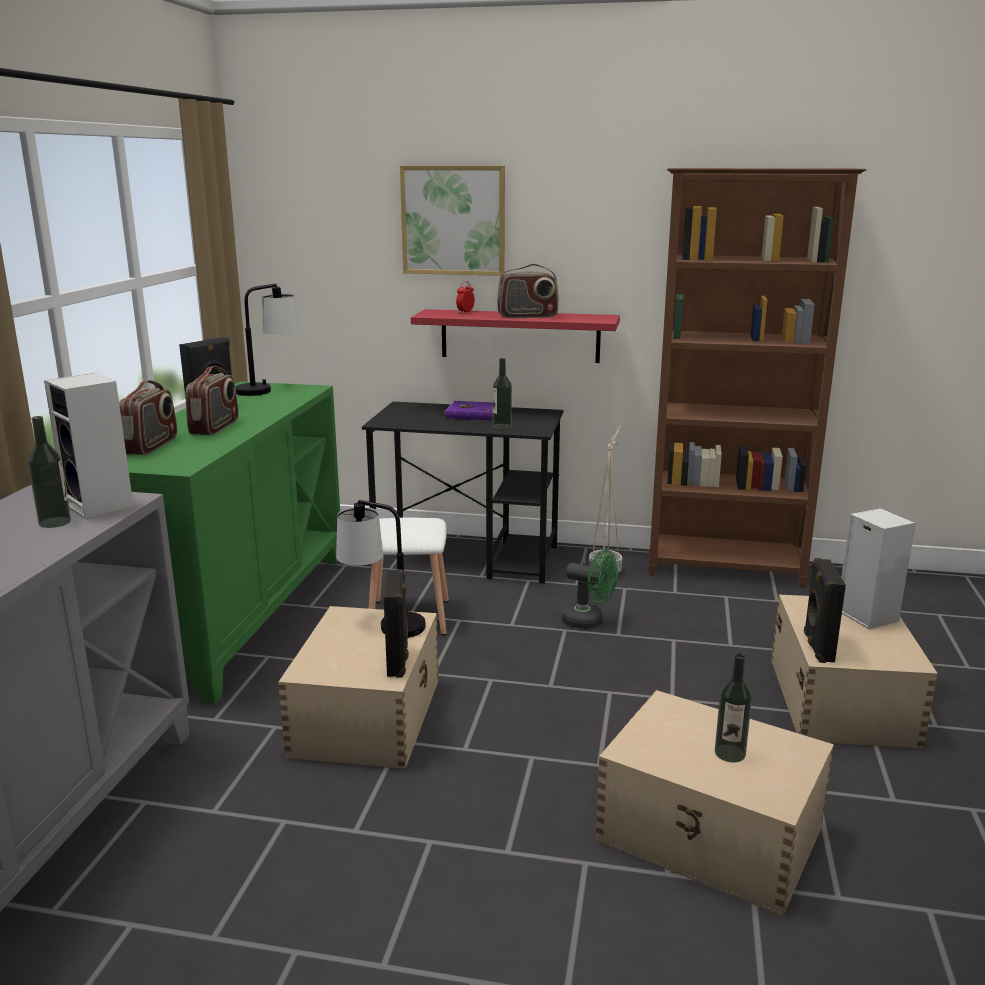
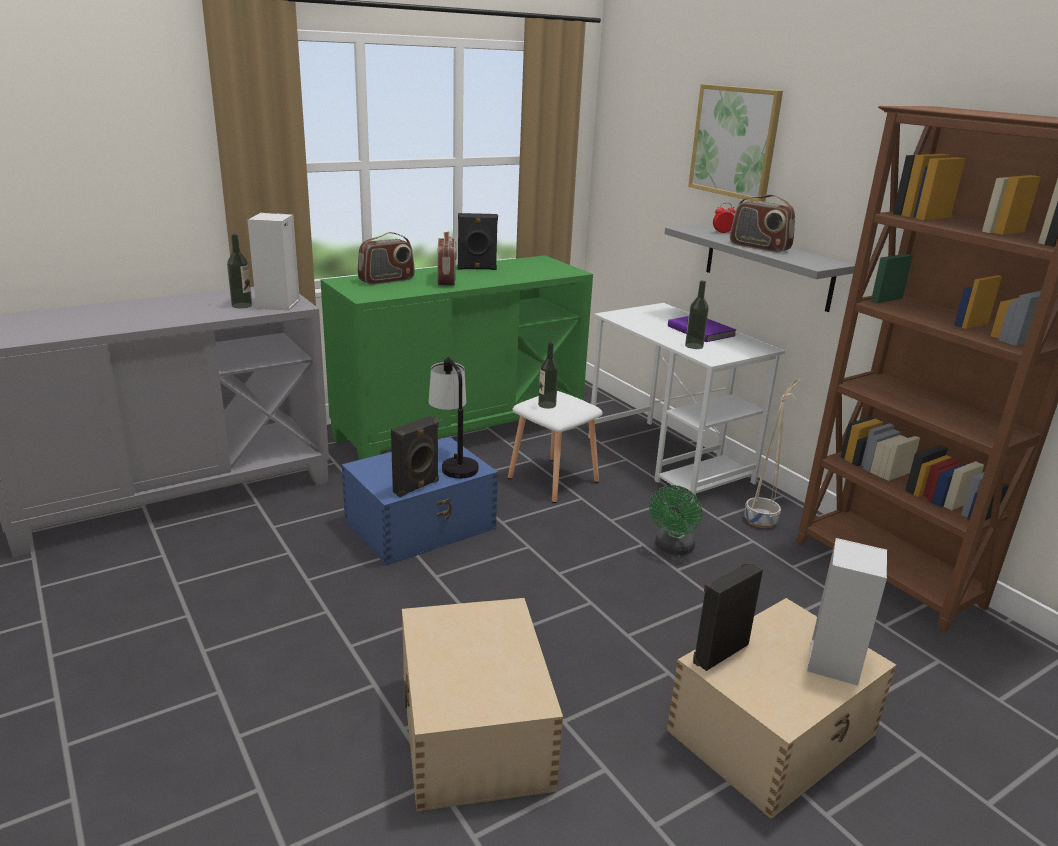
camera: 45 degrees right, 5 degrees up
(215, 427) = (446, 280): radio -> radio turned 60 degrees counterclockwise
(269, 389) = (546, 265): table lamp -> none
(368, 716) = (422, 524): beige storage box -> blue storage box
(469, 558) = (669, 460): black desk -> white desk
(520, 336) = (767, 266): red shelf -> grey shelf
(589, 621) = (673, 548): green fan -> green fan turned 45 degrees clockwise
(730, 753) = (477, 665): bottle -> bottle (547, 405)

